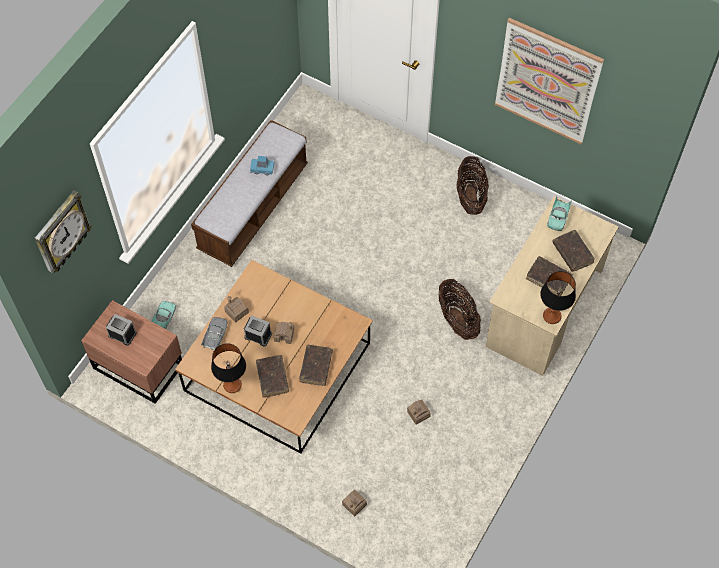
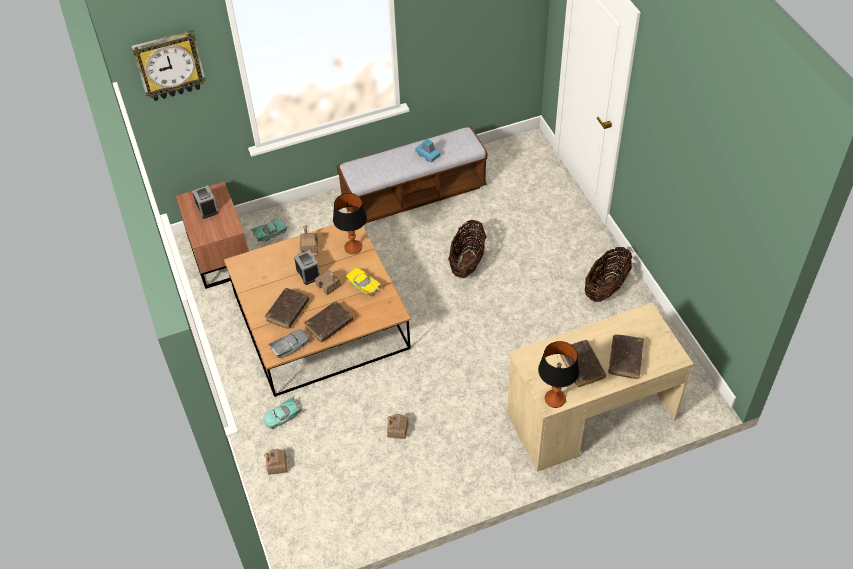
camera: 40 degrees right, 10 degrees down
(215, 336) = (276, 254): grey toy car -> grey toy car (290, 347)
(232, 385) = (253, 297): table lamp -> table lamp (353, 247)
(311, 317) = (363, 285): none -> yellow toy car
(457, 319) = (503, 377): basket -> basket (467, 262)
(547, 81) = (695, 175): picture -> none
(558, 217) = (639, 322): turquoise toy car -> turquoise toy car (283, 417)

